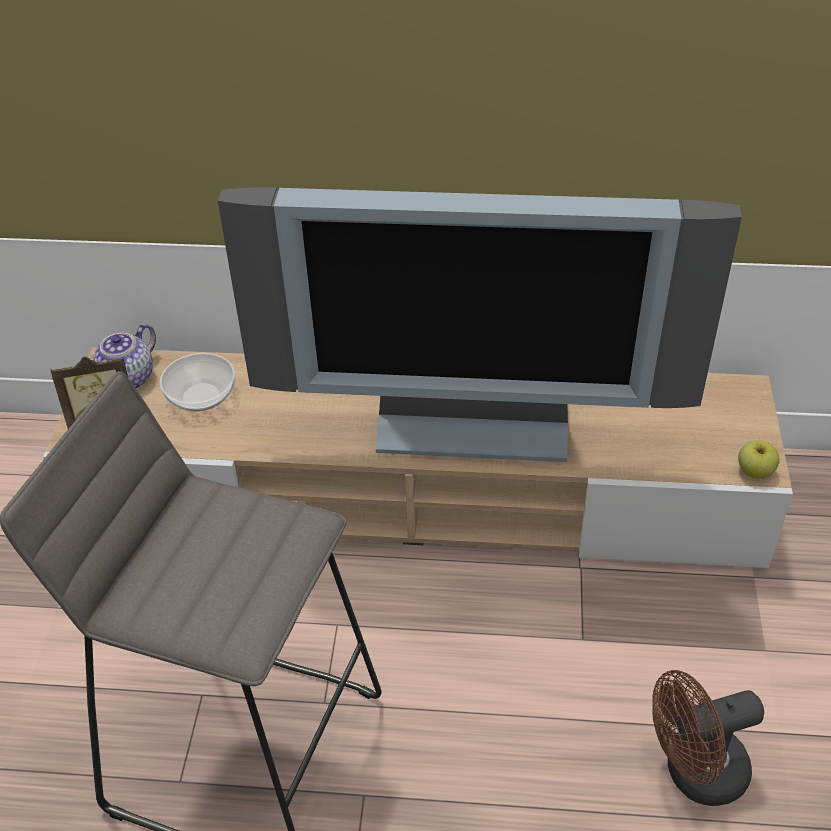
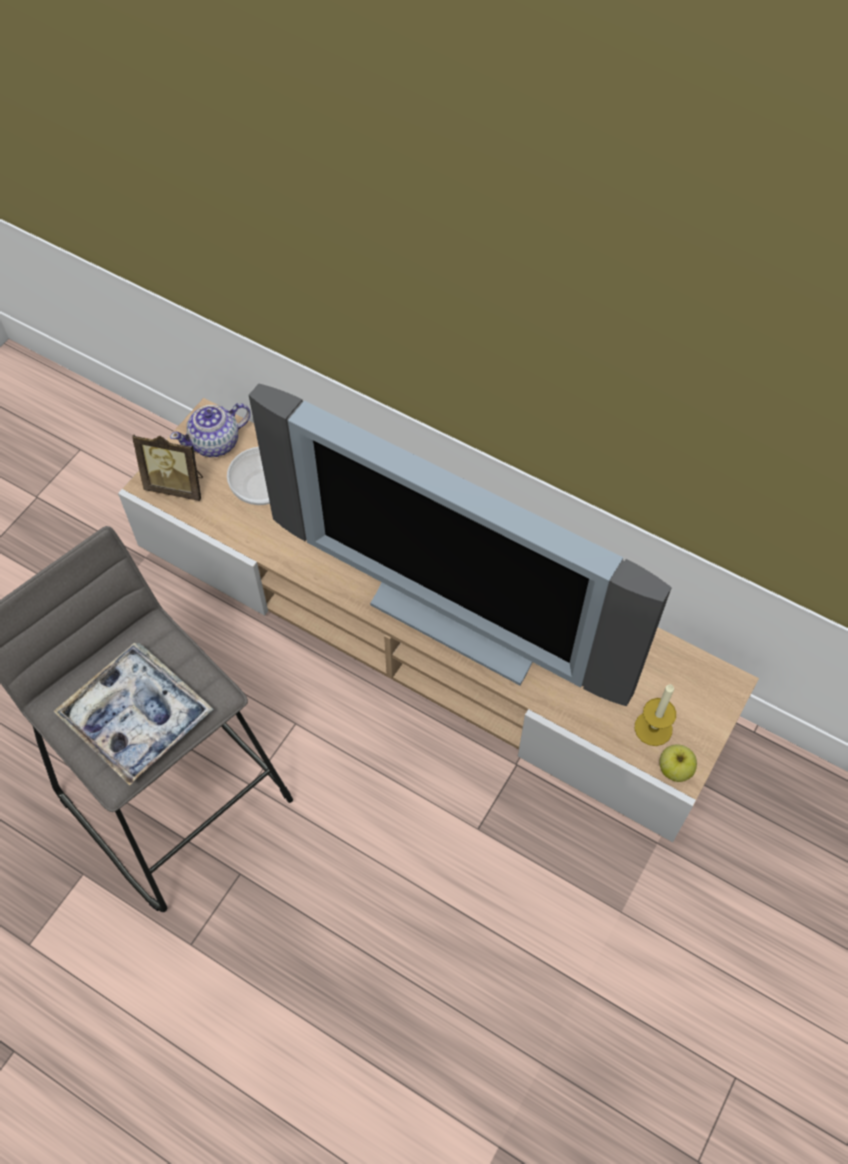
camera: 25 degrees right, 15 degrees up
(235, 576) = (137, 717): none -> tray
(694, 774) = (493, 983): brown fan -> none
(711, 447) = (653, 728): none -> candle

